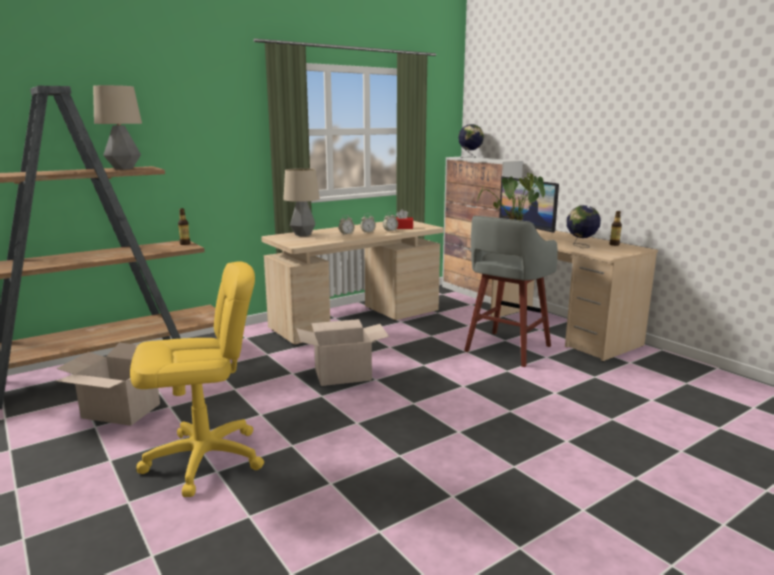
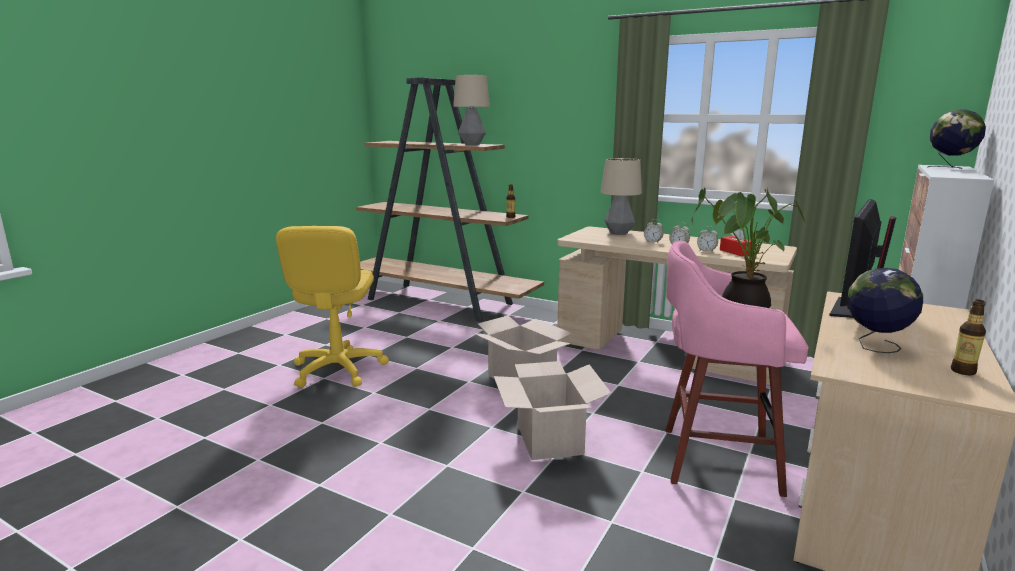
camera: 65 degrees right, 0 degrees up
(122, 410) = (390, 326): cardboard box -> cardboard box (550, 439)
(205, 459) = (338, 370): yellow office chair -> yellow office chair turned 45 degrees clockwise
(506, 349) = (715, 459): grey stool -> pink stool

